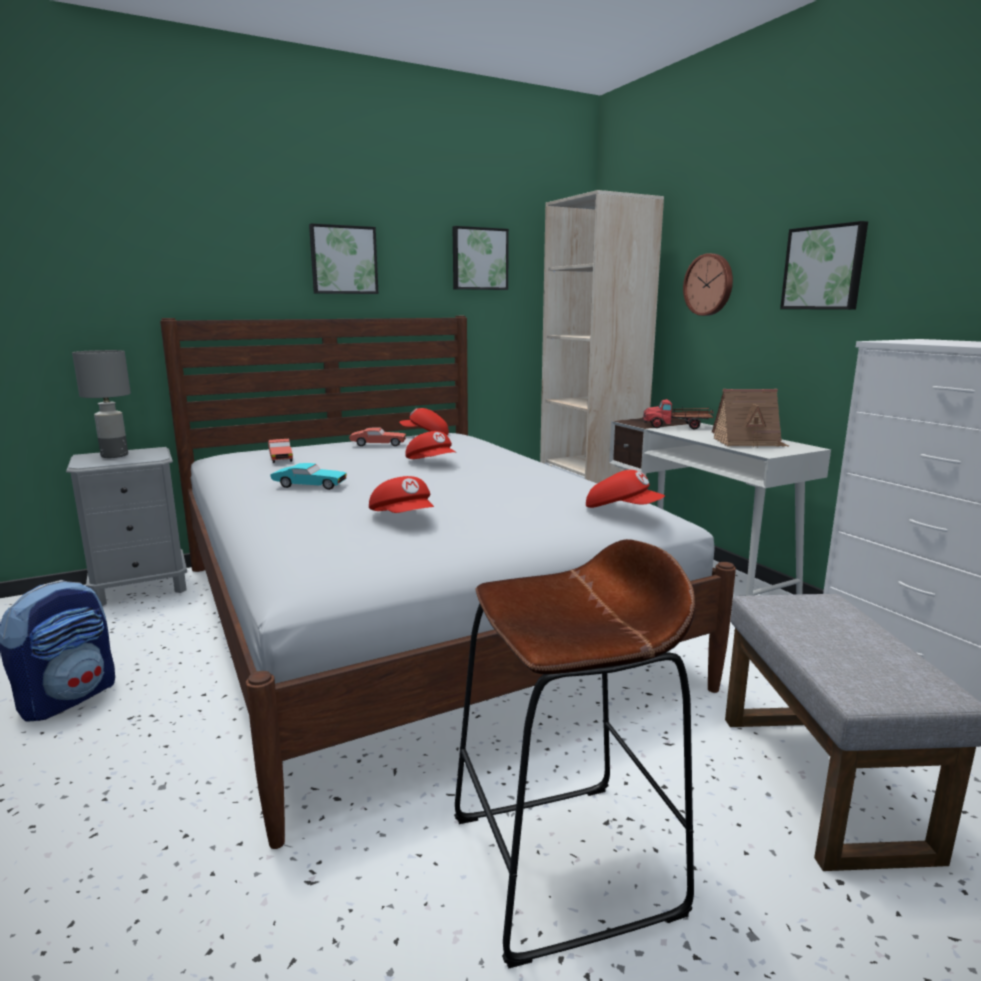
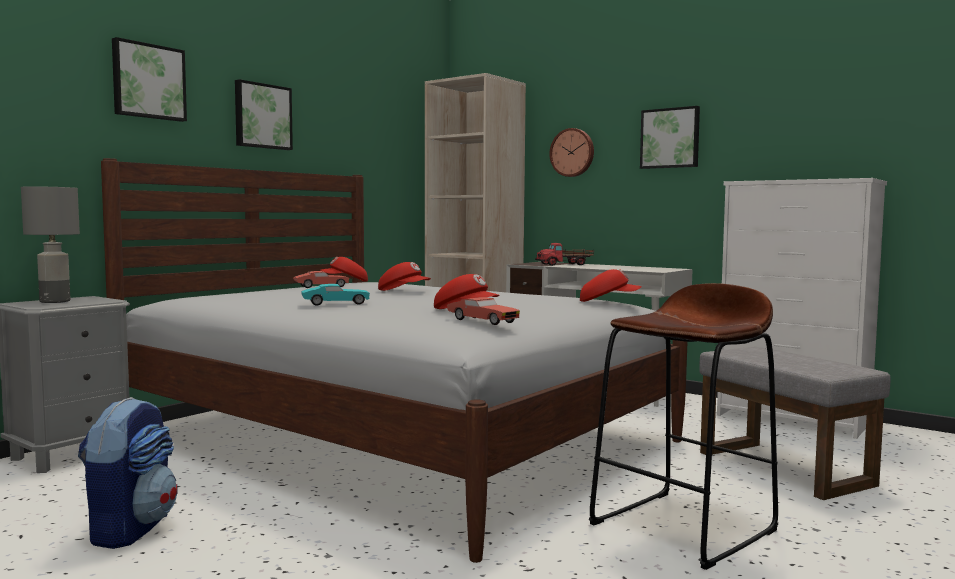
camera: 25 degrees left, 10 degrees down
(280, 458) = (250, 295): red toy car -> red toy car (482, 321)
(479, 259) = (368, 125): picture -> picture (148, 81)
(748, 442) = (634, 268): toy house -> none

